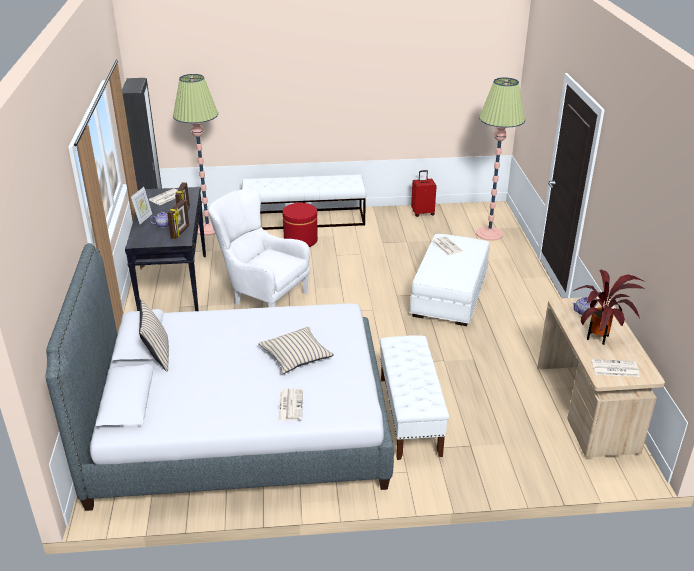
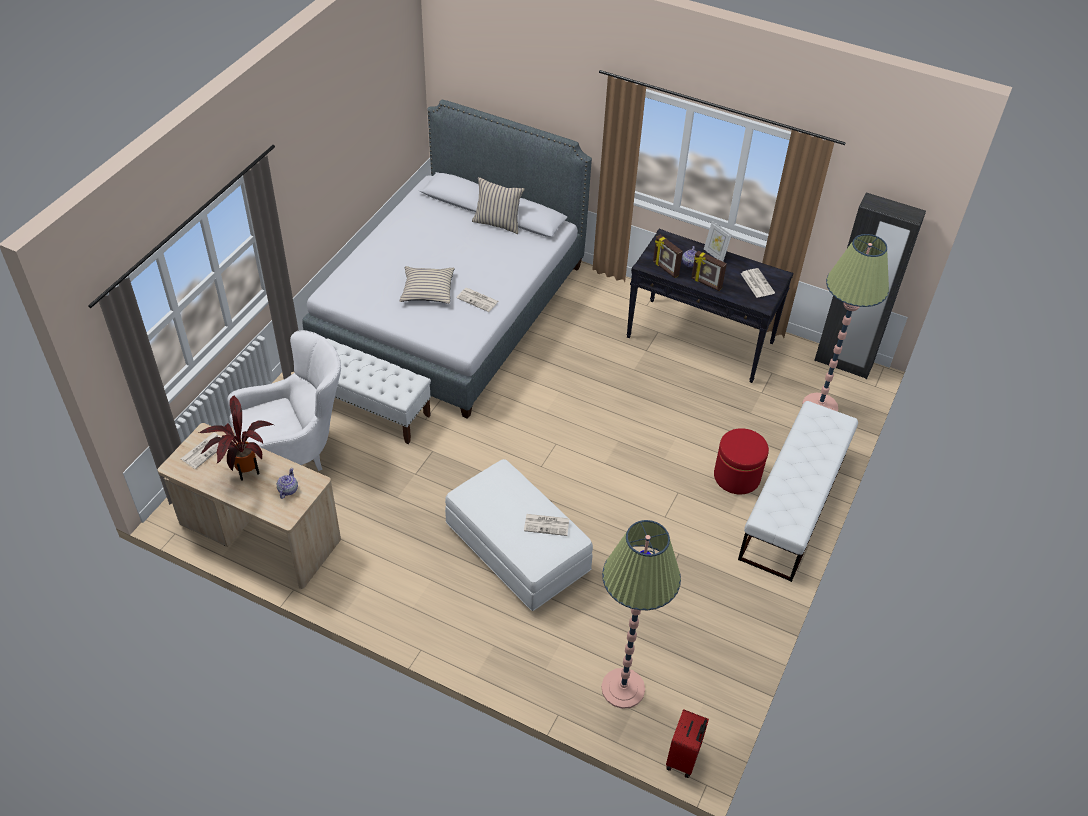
camera: 120 degrees right, 15 degrees up
(261, 296) = (633, 394): white armchair -> white armchair (296, 453)
(290, 405) = (372, 262): newspaper -> newspaper (478, 300)
(422, 213) = (735, 647): red suitcase -> red suitcase (684, 758)

